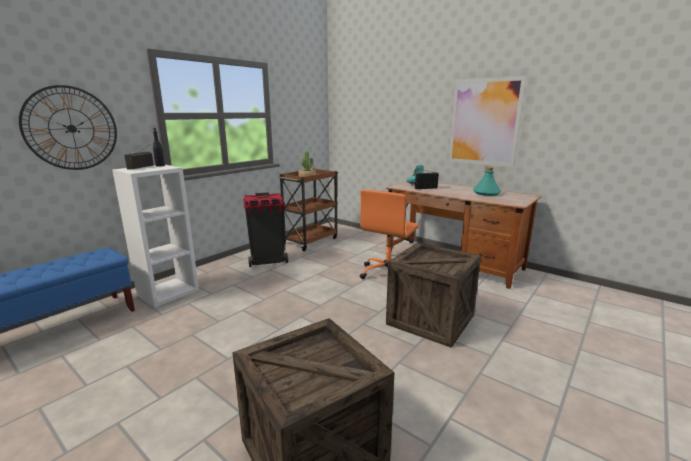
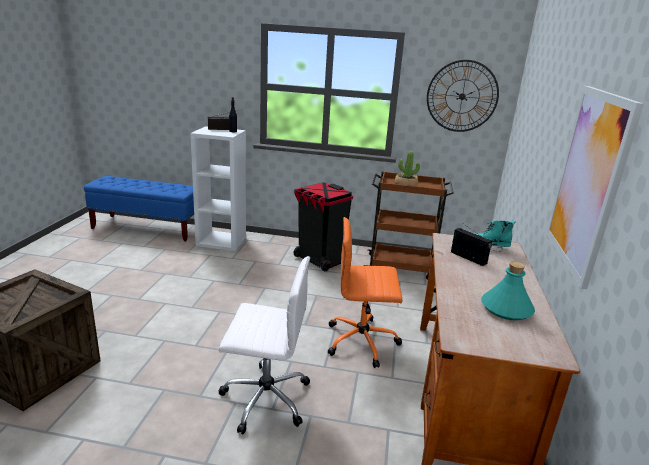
camera: 60 degrees right, 5 degrees up
(71, 128) = (194, 89): wall clock -> wall clock (462, 96)
(430, 319) = (264, 398): crate -> white office chair

